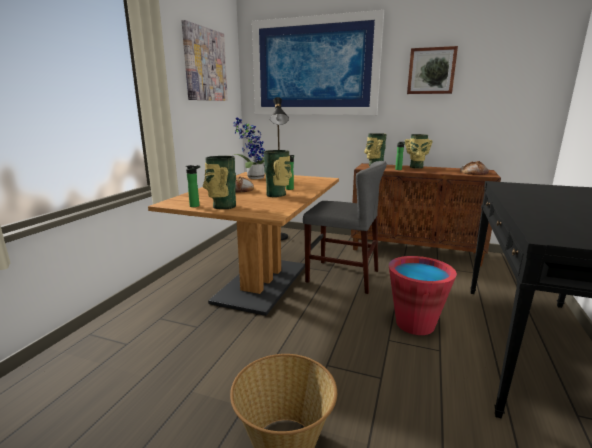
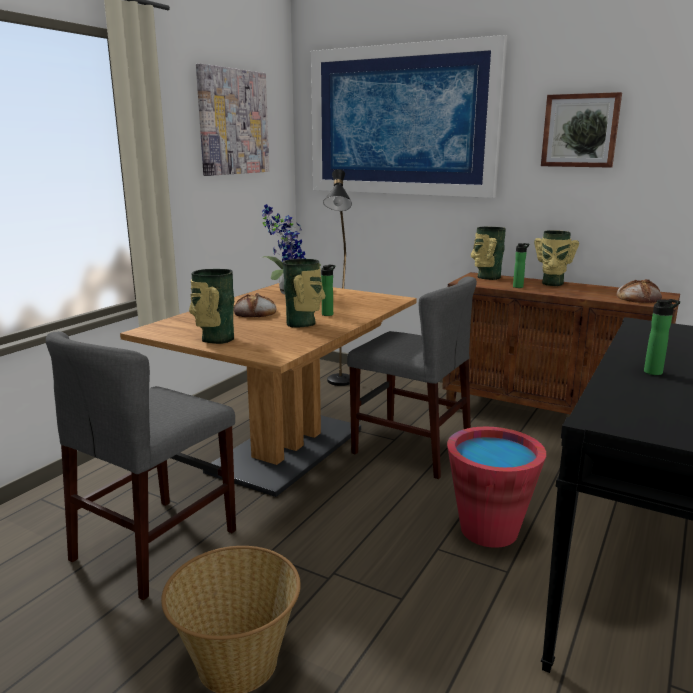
camera: 10 degrees right, 0 degrees up
(190, 359) = (156, 544): none -> grey chair
(196, 205) = (181, 336): bottle -> bottle (655, 372)

